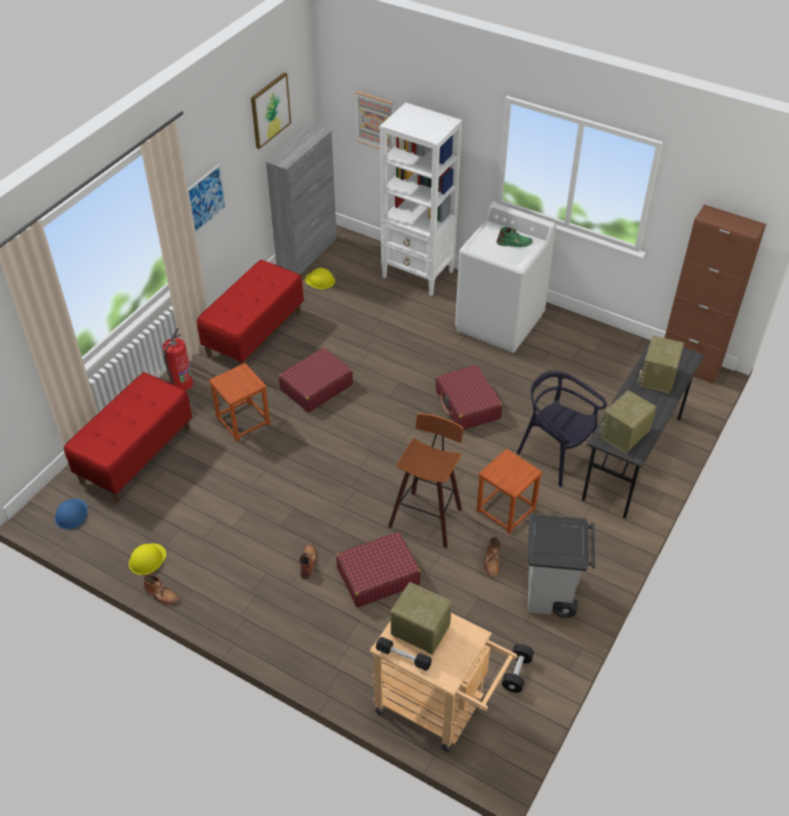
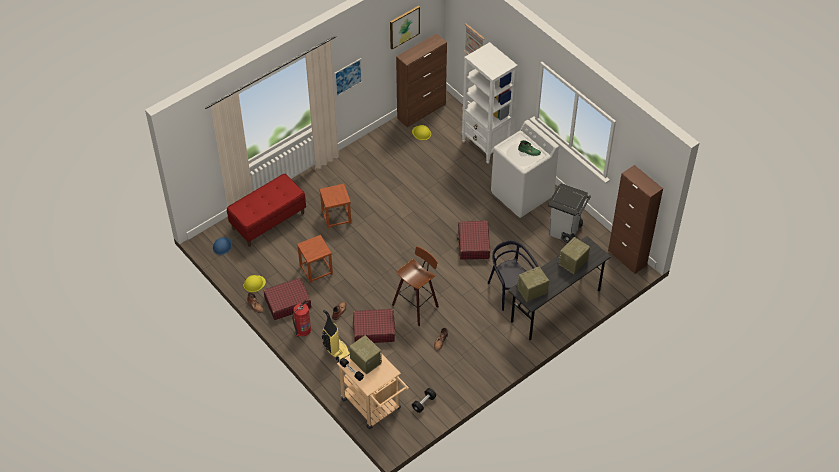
camera: 20 degrees right, 5 degrees up
(181, 384) = (309, 182): fire extinguisher -> fire extinguisher (302, 330)
(254, 333) = (365, 160): red bench -> none
(307, 254) = (421, 111): grey cabinet -> brown cabinet
(316, 387) = (387, 207): red suitcase -> red suitcase (287, 303)
(329, 629) = (336, 350): none -> vacuum cleaner
(505, 510) = (463, 315): brown stool -> brown stool (316, 270)
(551, 595) = (464, 369): grey trash can -> grey trash can (565, 231)

